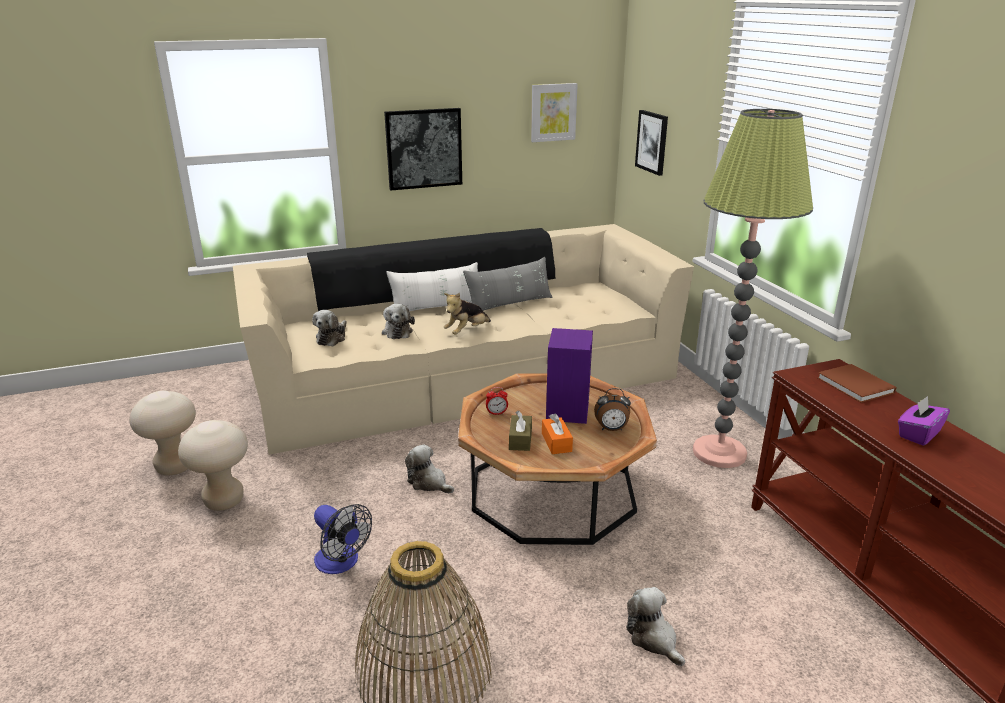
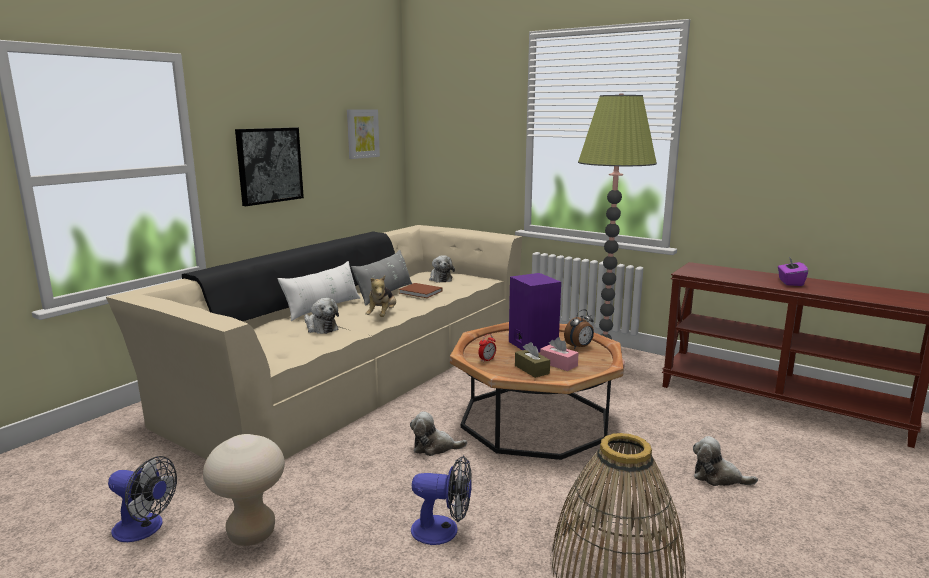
camera: 35 degrees left, 10 degrees down
(174, 467) = (145, 529): beige stool -> fan
(332, 338) = (263, 345): plush toy -> plush toy (440, 279)
(556, 442) = (558, 364): orange tissue box -> pink tissue box
(652, 142) = (448, 152): picture -> none
(856, 386) = (723, 270): brown book -> brown book (421, 292)

